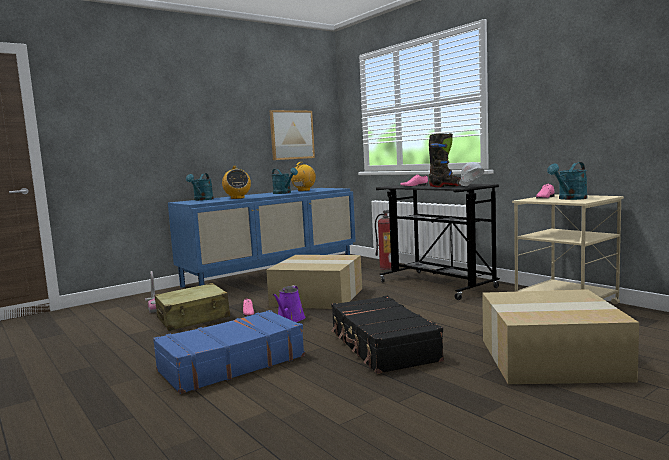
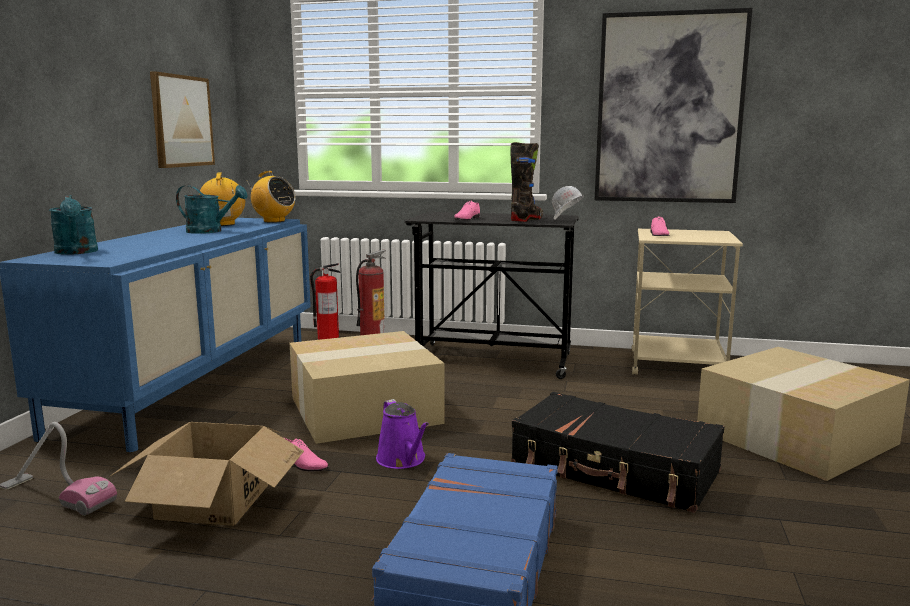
camera: 40 degrees left, 5 degrees up
(193, 318) = (213, 501): beige suitcase -> cardboard box
(237, 198) = (156, 246): radio -> radio (274, 221)
(369, 263) = (327, 338): none -> fire extinguisher
(570, 199) = (695, 236): turquoise watering can -> none
(572, 98) = (669, 109): none -> picture

